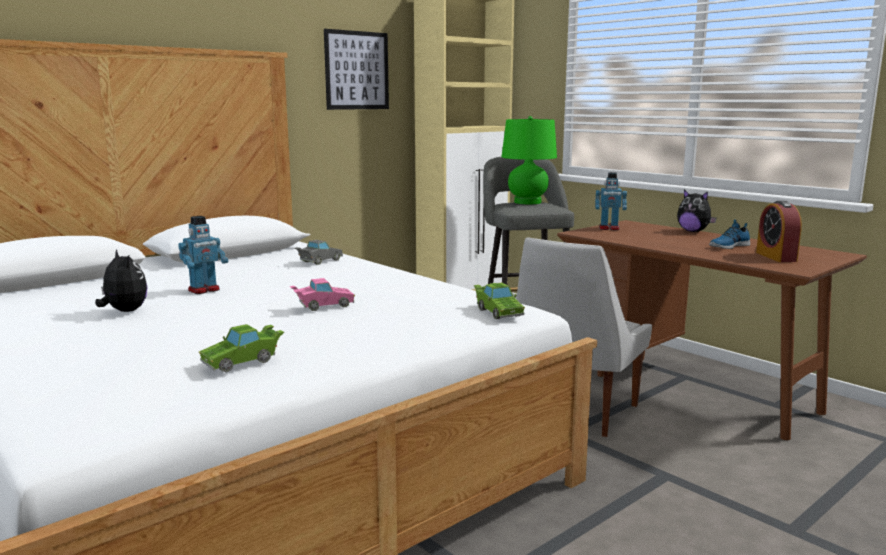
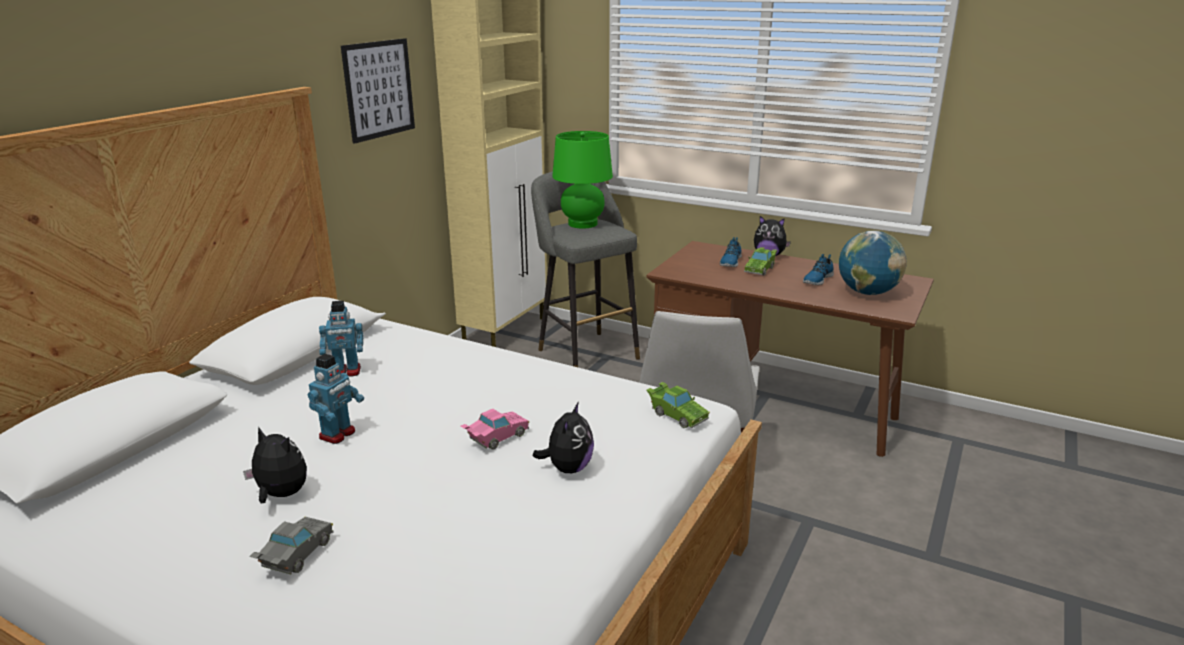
camera: 20 degrees left, 10 degrees up
(243, 361) = (503, 556): green toy car -> green toy car (760, 269)
(319, 261) = (420, 354): grey toy car -> grey toy car (295, 556)
(362, 327) = (568, 468): none -> plush toy
(609, 228) = (689, 260): toy robot -> toy robot (346, 372)
(648, 232) = (730, 262): none -> shoe
(776, 257) = (867, 293): alarm clock -> globe

